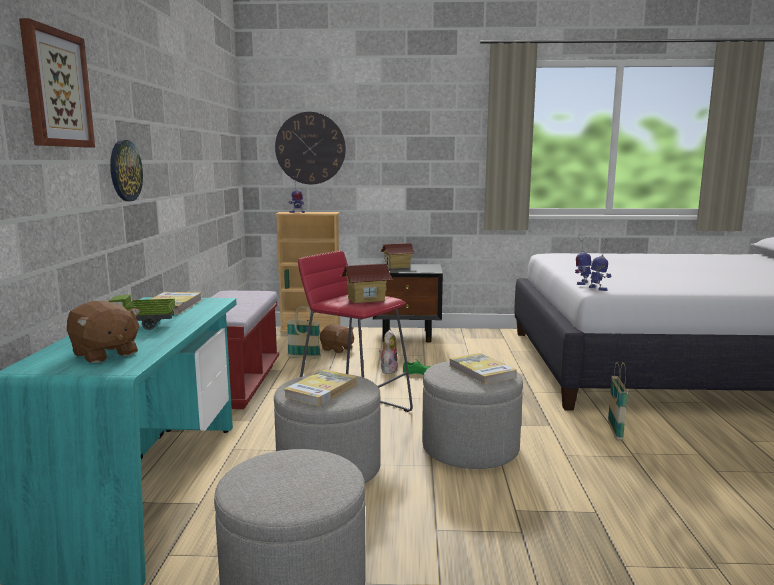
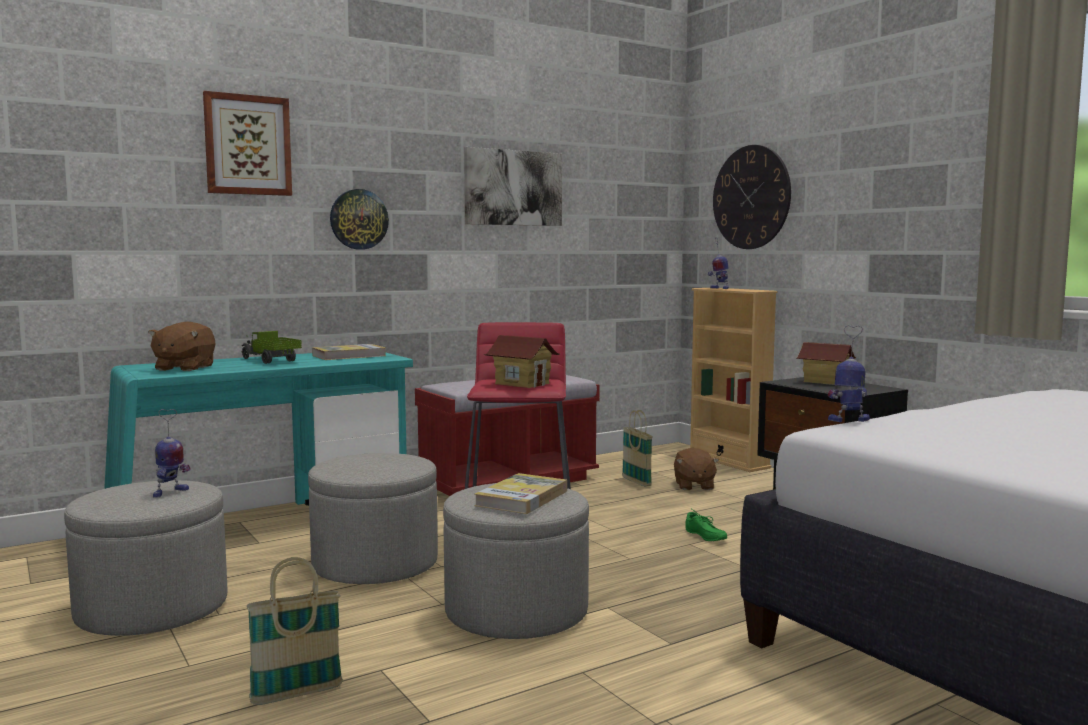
camera: 55 degrees right, 5 degrees down
(187, 138) = (513, 188): none -> picture
(321, 391) = (358, 463): book -> none
(388, 370) = (681, 521): plush toy -> none
(598, 289) = (828, 429): toy robot -> toy robot (170, 493)
(615, 431) = (732, 693): basket -> basket (297, 694)

